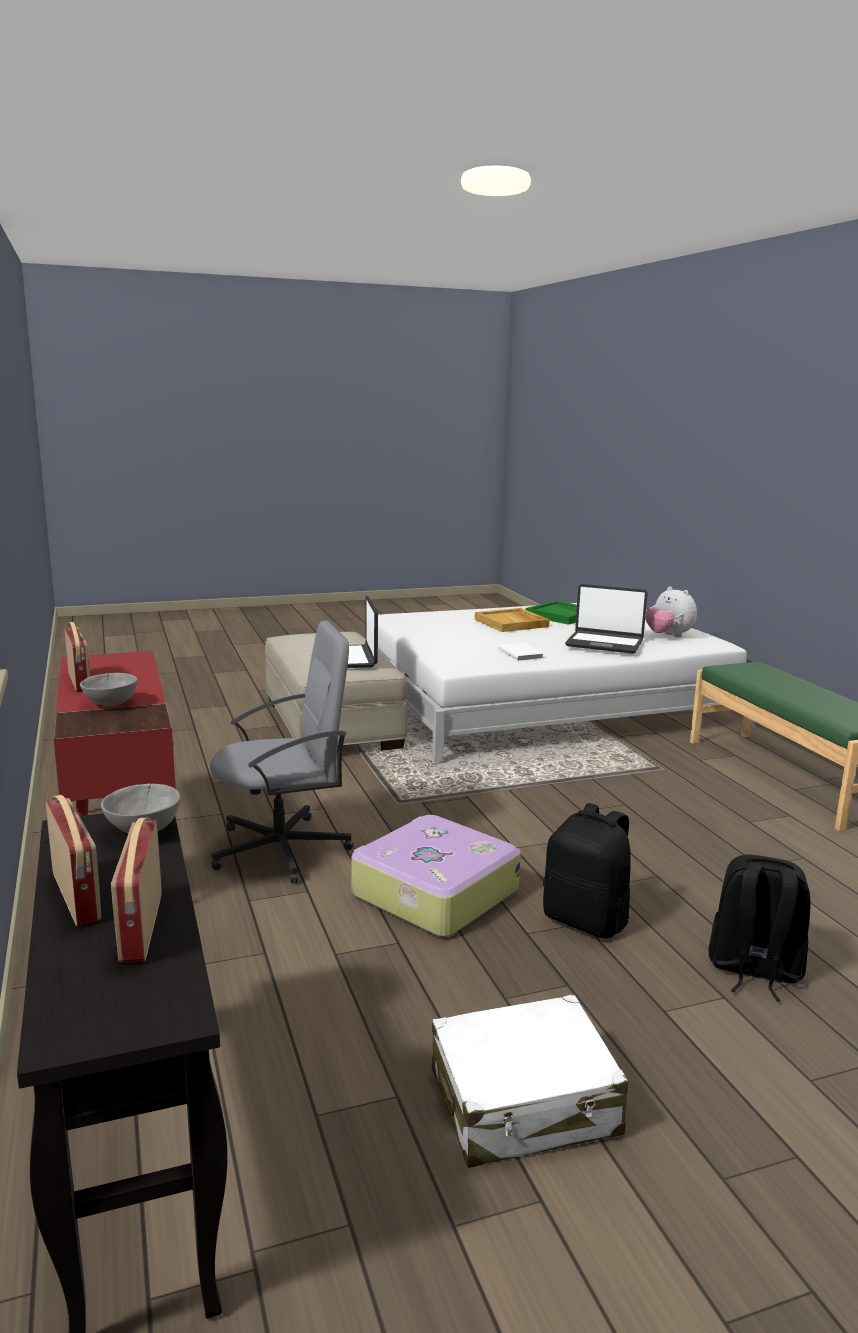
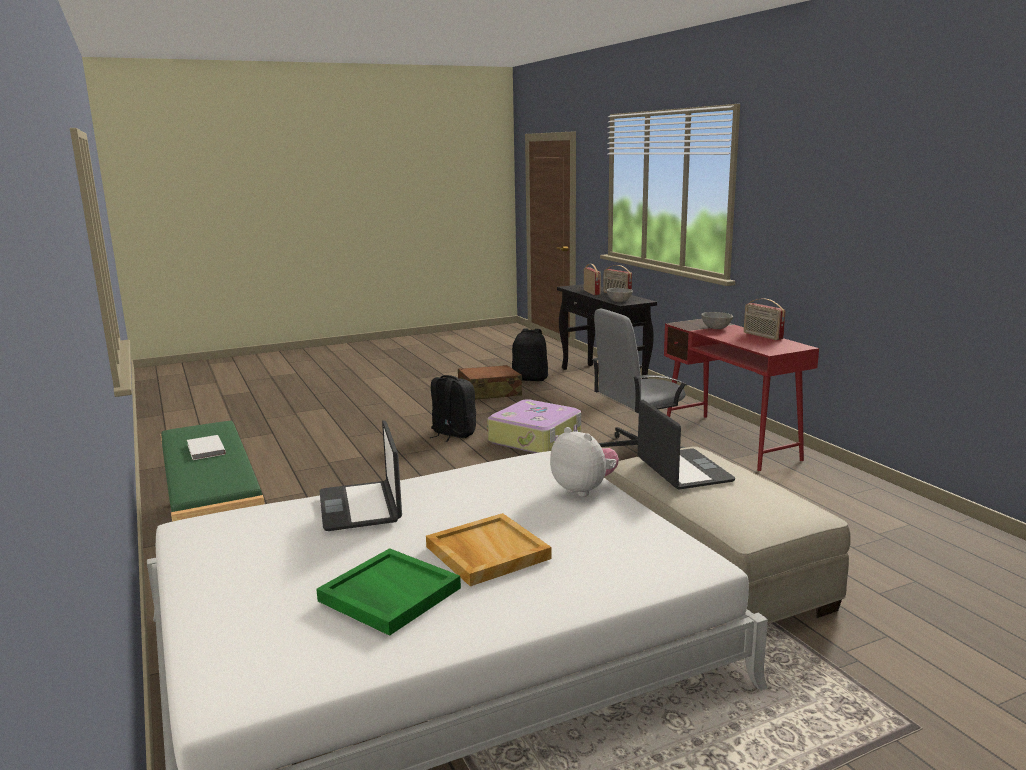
camera: 175 degrees right, 0 degrees up
(521, 653) = (477, 485): white book -> white book (205, 450)
(524, 1103) = (489, 393): white suitcase -> brown suitcase
(604, 643) = (361, 507): laptop -> laptop turned 120 degrees counterclockwise
(668, 636) = (250, 532): plush toy -> plush toy (584, 489)
(753, 970) = (379, 424): black backpack -> black backpack (530, 379)

